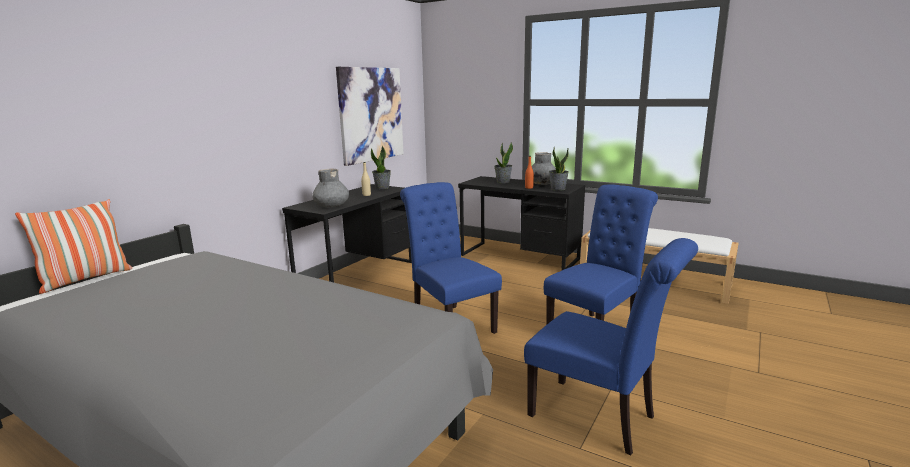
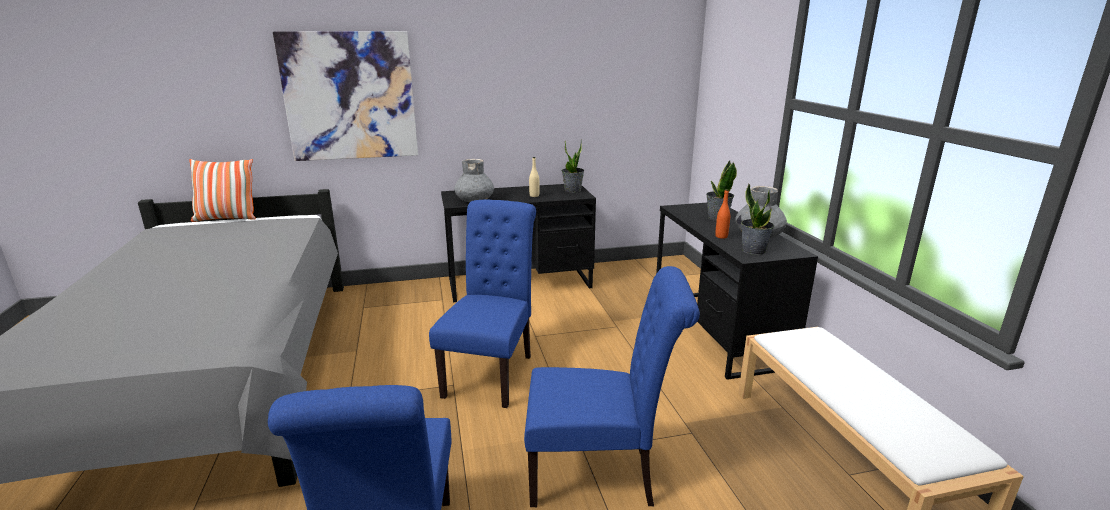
camera: 45 degrees right, 5 degrees up
(371, 114) = (591, 98): picture -> picture (350, 96)

